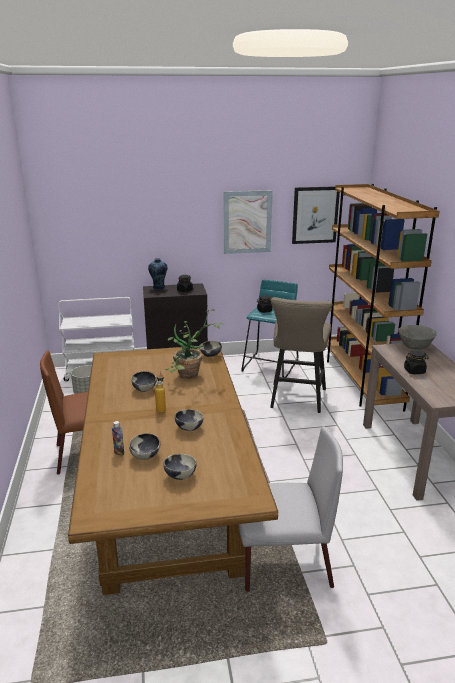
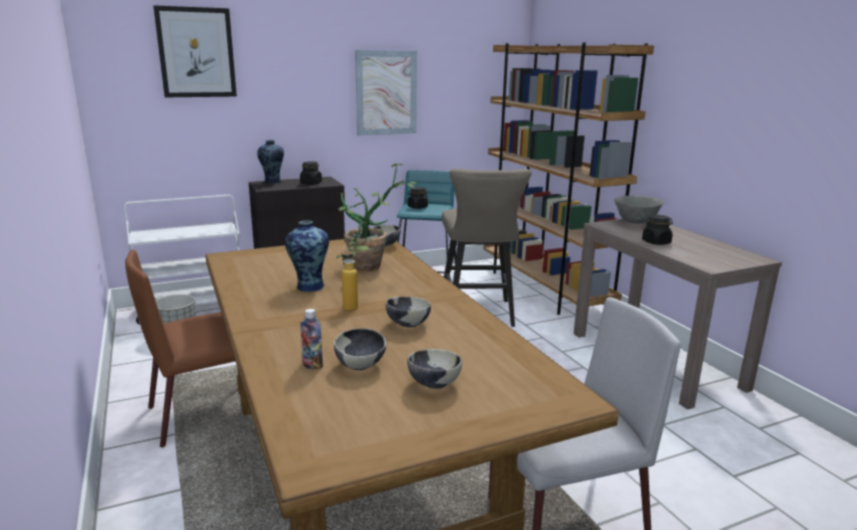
camera: 15 degrees left, 5 degrees down
(144, 389) = (309, 286): bowl -> vase
(315, 215) = (468, 86): picture -> picture (196, 52)

